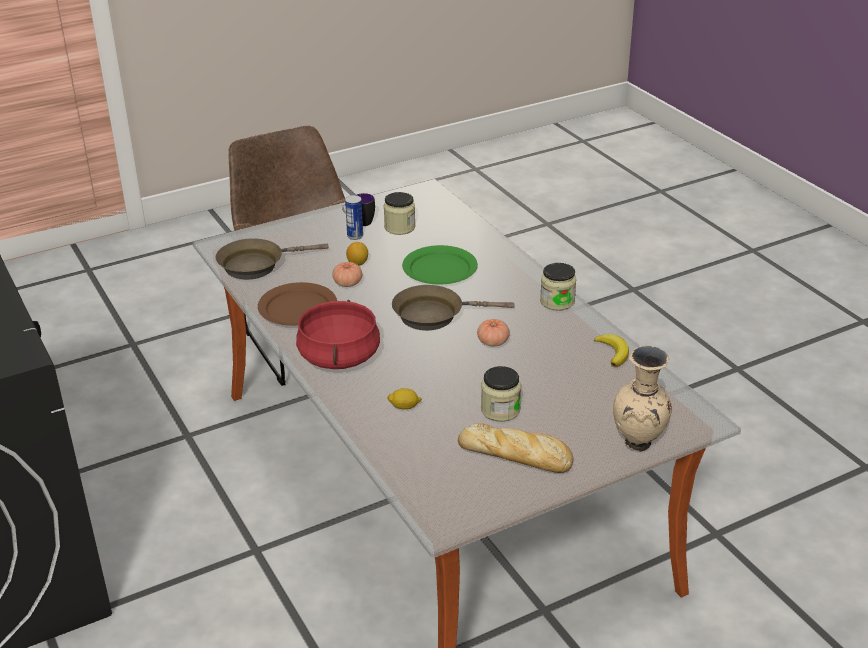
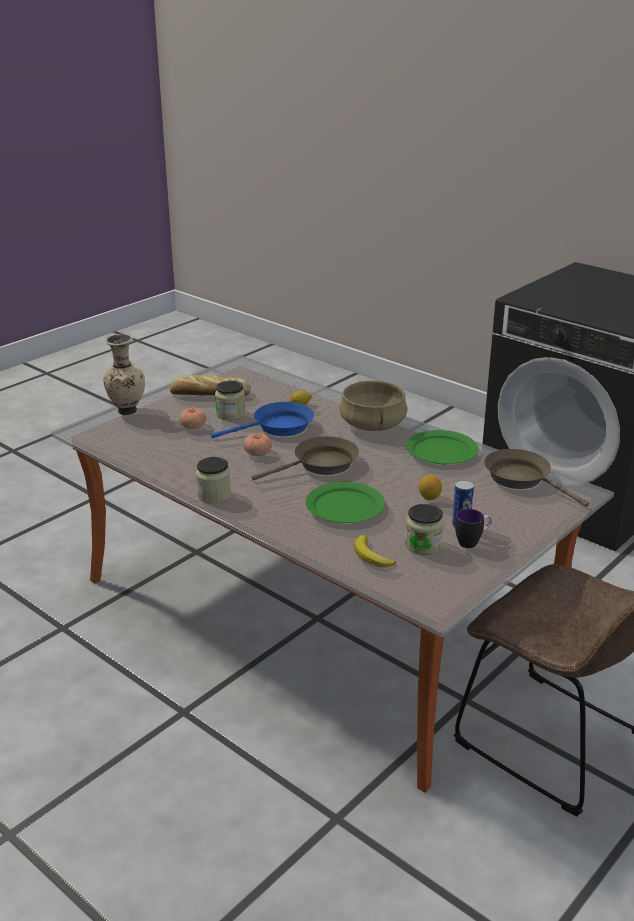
camera: 160 degrees right, 5 degrees down
(256, 265) = (521, 479): brown frying pan -> brown frying pan turned 90 degrees counterclockwise
(297, 308) = (441, 450): brown plate -> green plate
(340, 357) = (372, 424): red cooking pot -> beige cooking pot
(347, 283) = (420, 477): tomato -> tomato (193, 427)
(451, 375) = (278, 427): none -> blue frying pan
(613, 352) = (153, 462): banana -> banana (371, 556)

